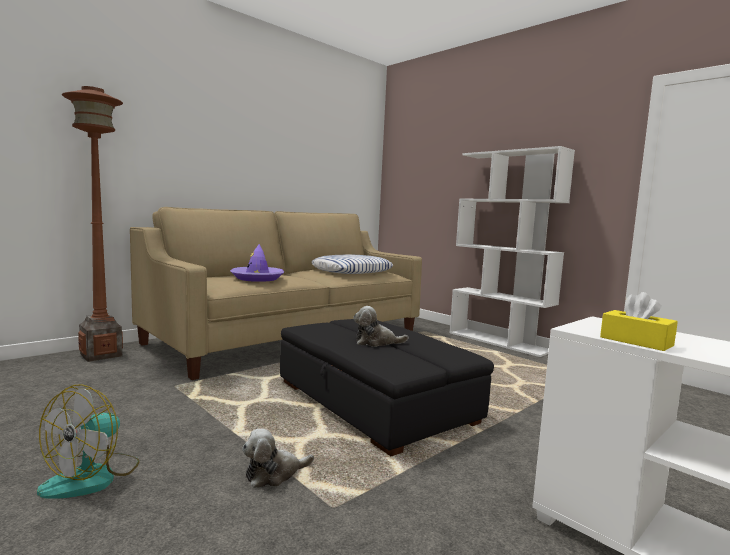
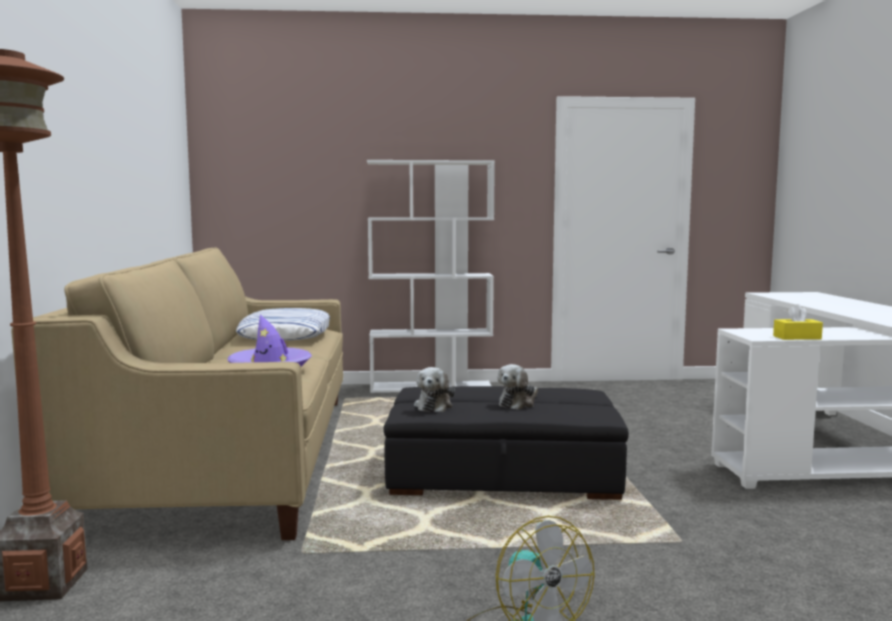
camera: 50 degrees left, 0 degrees up
(274, 474) = (604, 550): plush toy -> plush toy (434, 406)

